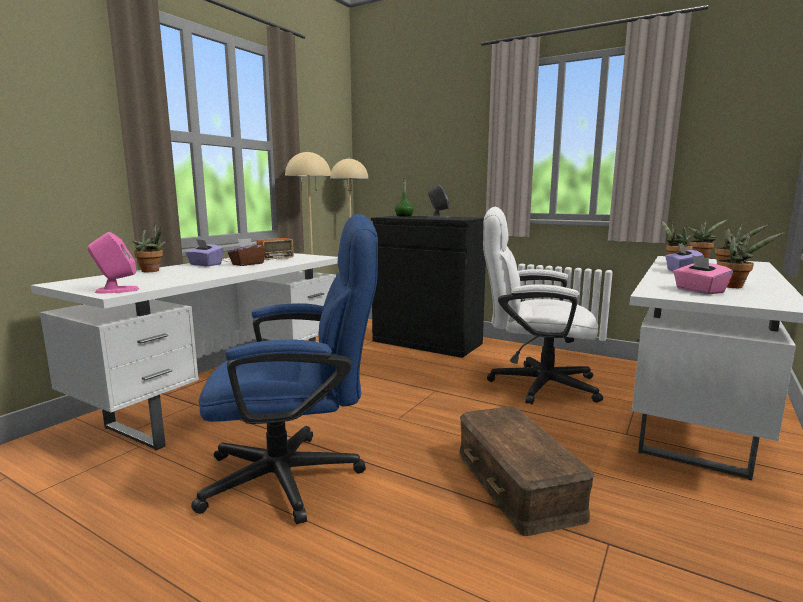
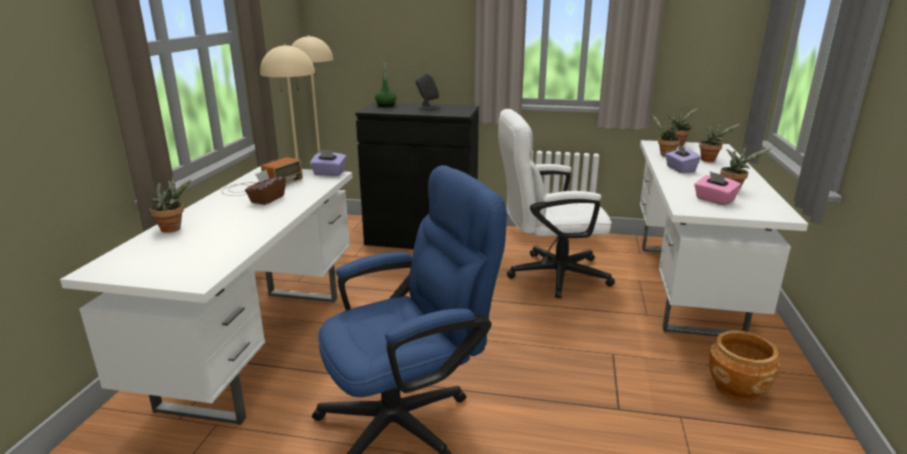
camera: 20 degrees left, 10 degrees up
(116, 290) = (193, 275): pink speaker -> none
(205, 264) = (218, 206): purple tissue box -> purple tissue box (329, 173)
(518, 483) = (593, 380): brown storage box -> none
(710, 531) = (737, 389): none -> brown planter

